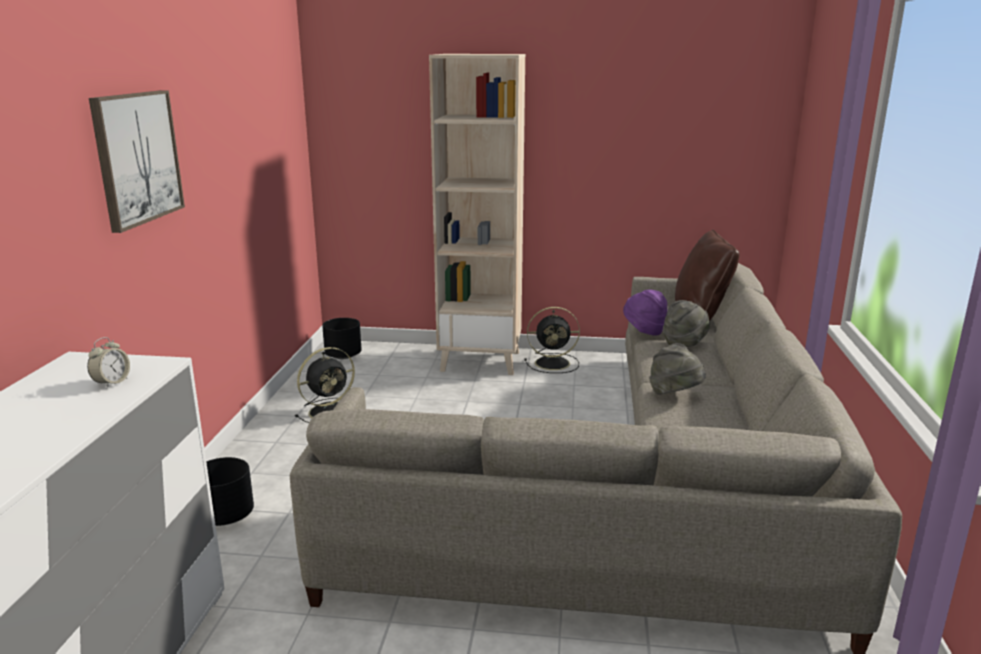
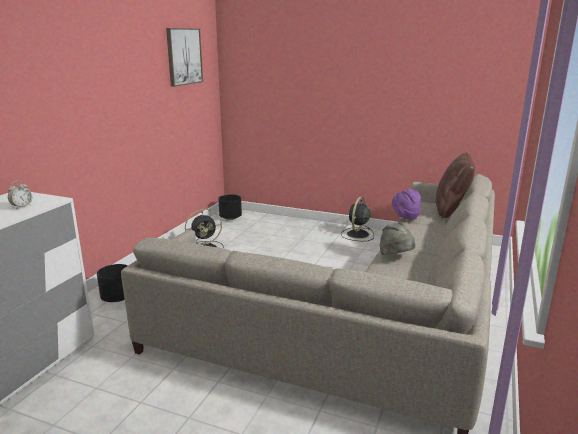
camera: 15 degrees right, 0 degrees up
(137, 158) = (79, 86): picture -> picture (184, 56)
(481, 361) = (311, 229): beige bookcase -> none
(554, 363) = (357, 234): black fan -> black fan turned 105 degrees clockwise
(684, 343) = (426, 226): grey hat -> none

